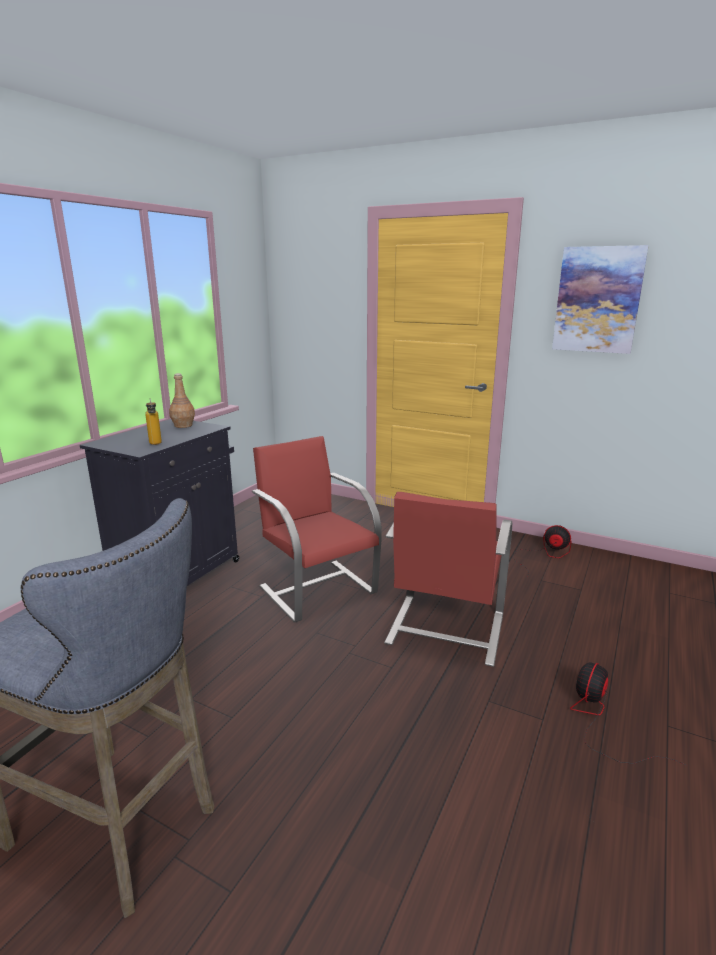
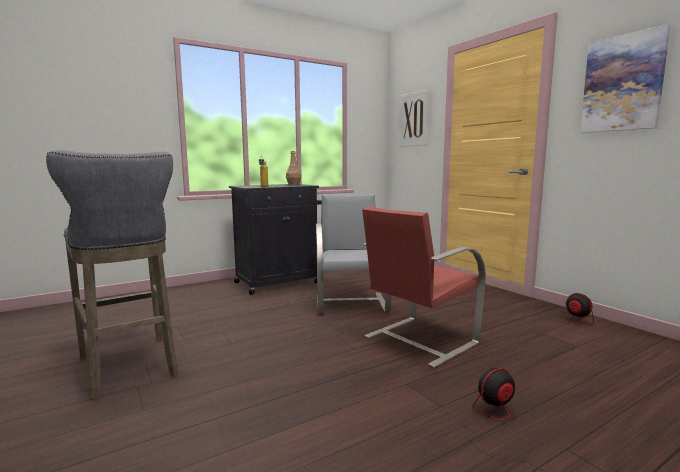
camera: 30 degrees right, 10 degrees down
(314, 301) = (414, 119): none -> picture
(317, 589) = (351, 303): red chair -> grey chair

